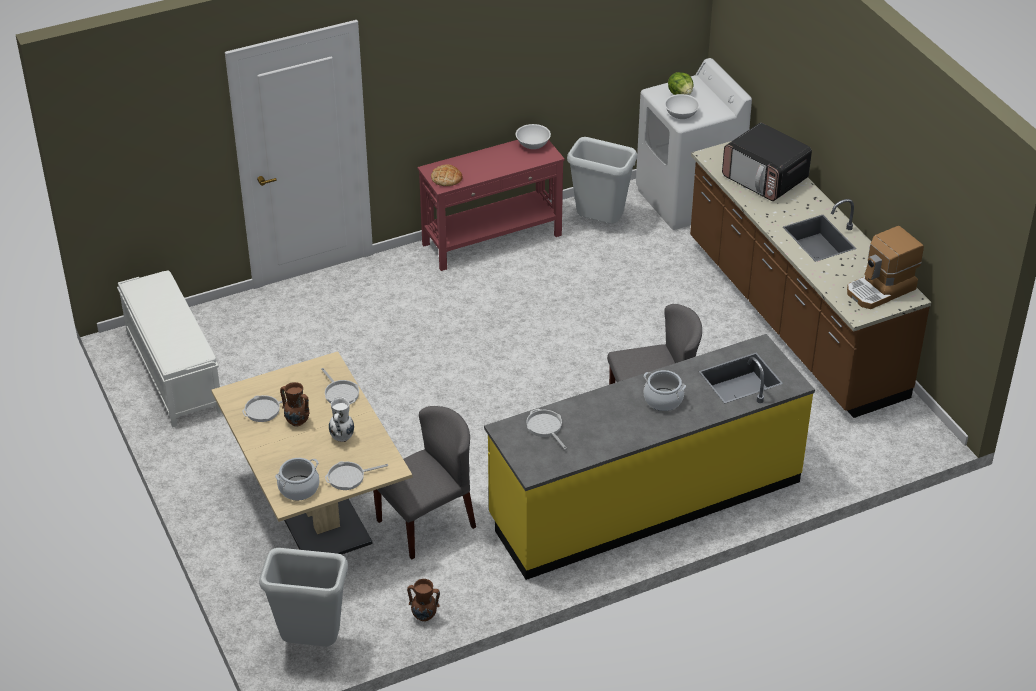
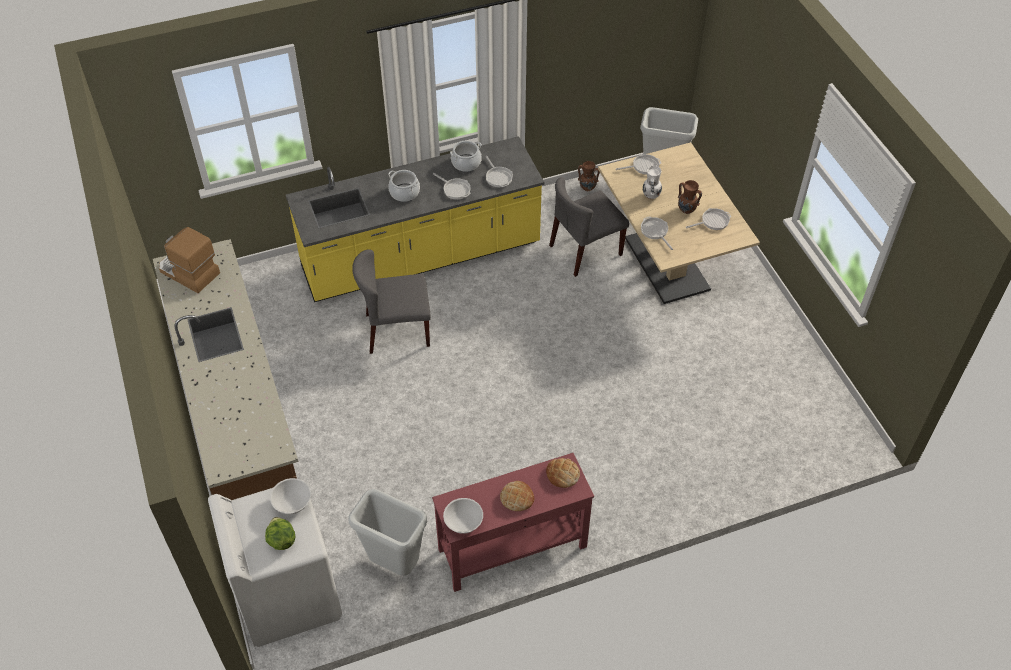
camera: 175 degrees left, 10 degrees up
(173, 371) = (809, 401): white bench -> none
(299, 488) = (678, 160): cooking pot -> cooking pot (466, 163)
(487, 161) = (517, 498): none -> bread
(599, 408) = (455, 189): none -> frying pan
(765, 179) = (234, 413): microwave -> none
(881, 290) = (188, 272): coffee machine -> coffee machine turned 120 degrees counterclockwise

